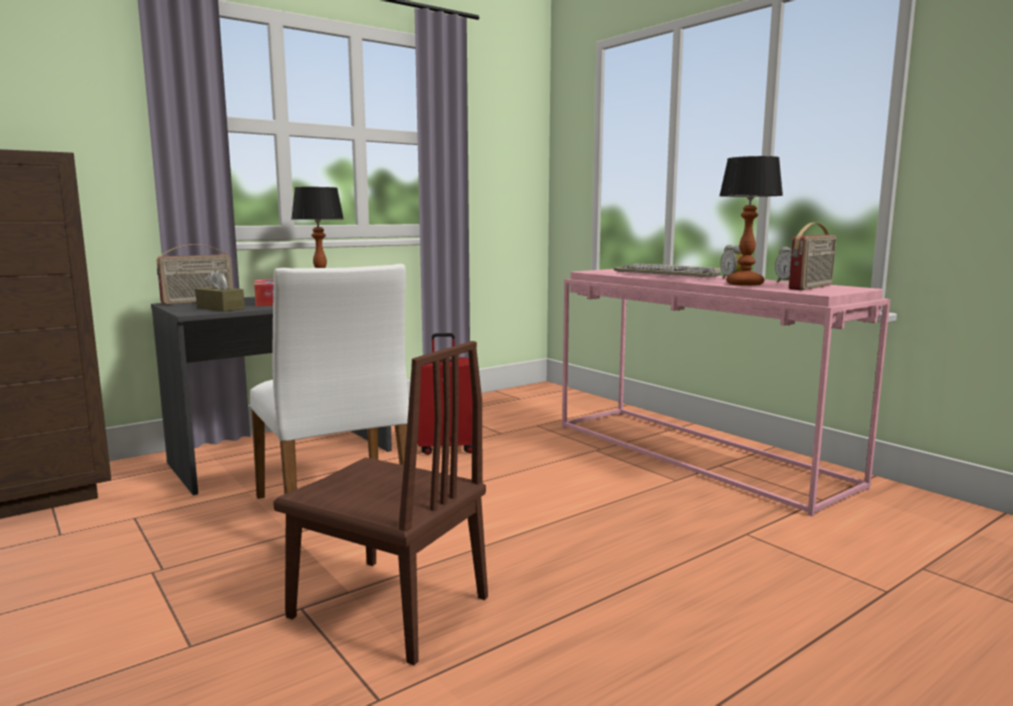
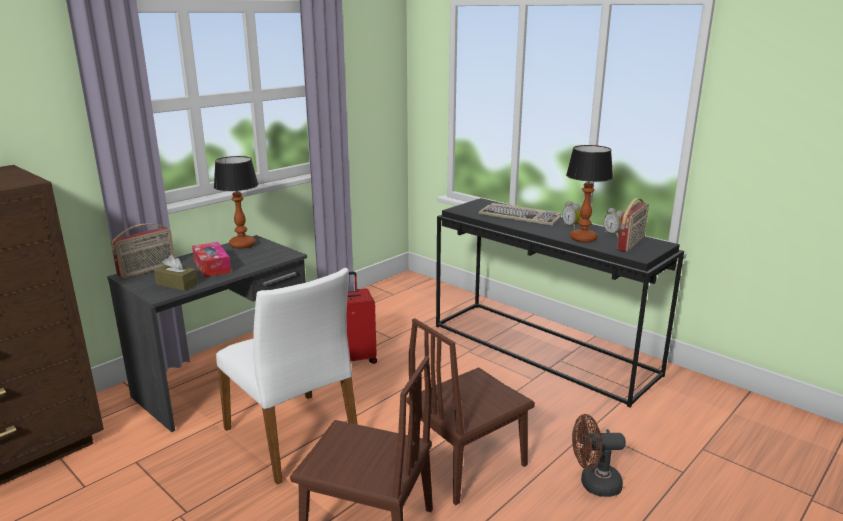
camera: 10 degrees left, 10 degrees up
(555, 553) = (466, 463): none -> brown chair
(699, 454) = (544, 349): pink console table -> black console table
(739, 592) = (594, 484): none -> brown fan

